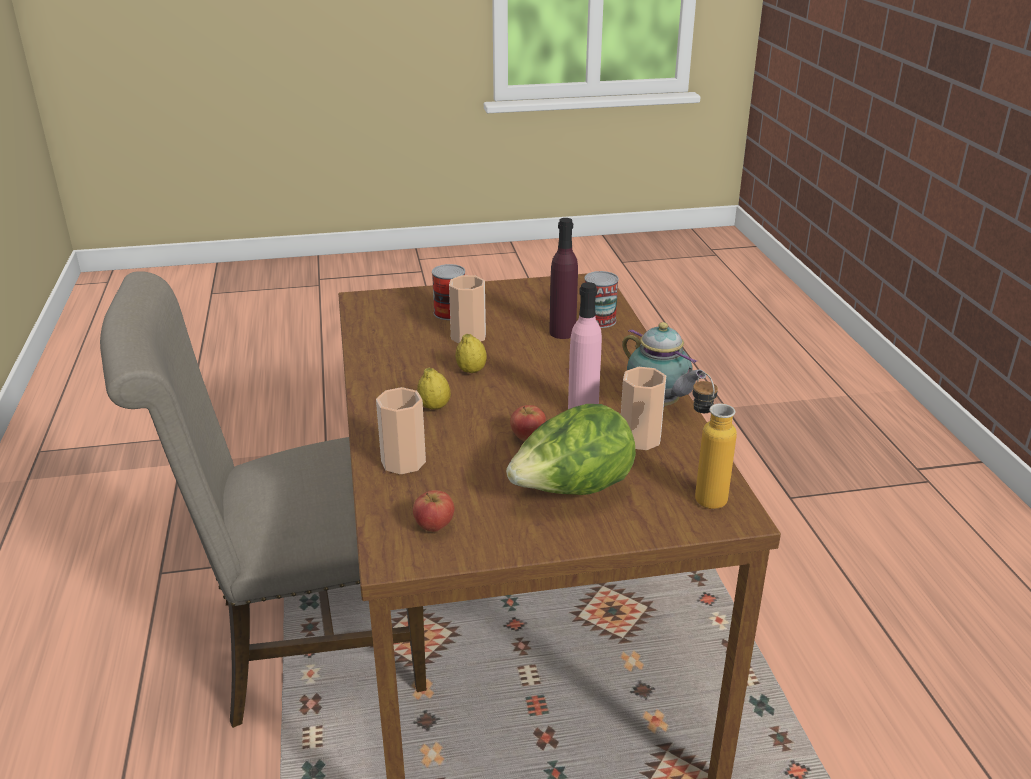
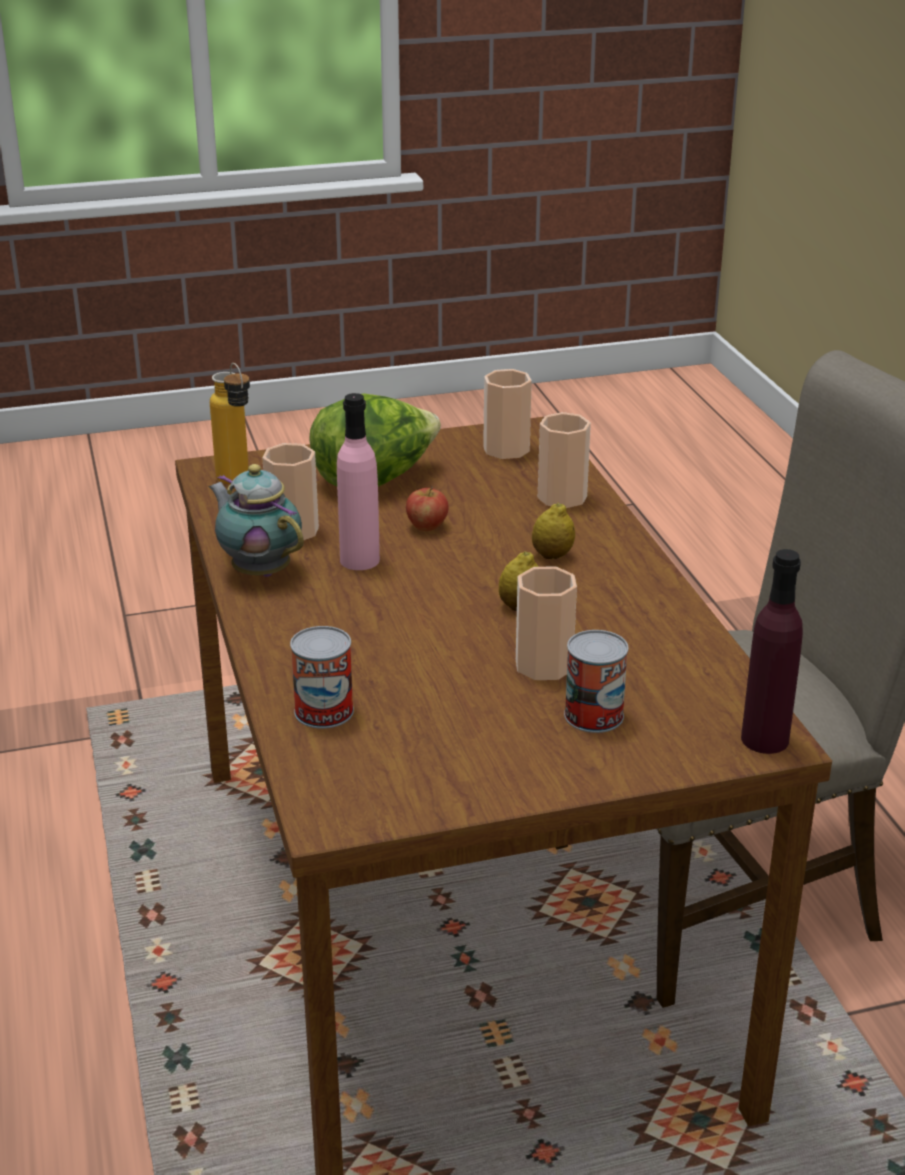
camera: 175 degrees right, 0 degrees up
(434, 526) = (506, 449): apple -> cup
(562, 332) = (389, 681): purple bottle -> purple bottle (765, 739)

